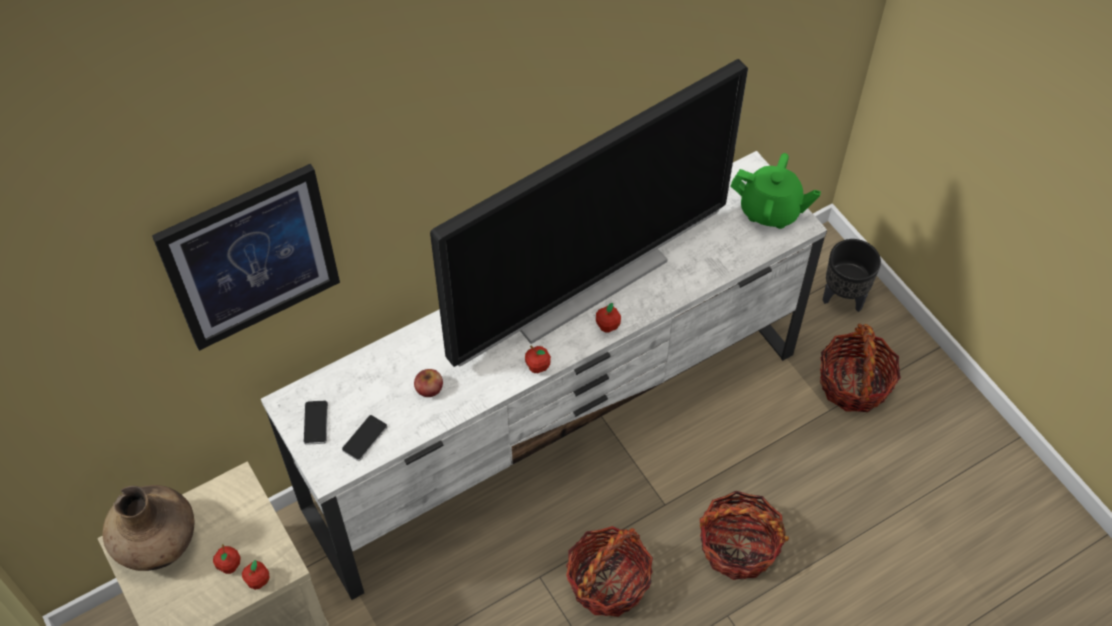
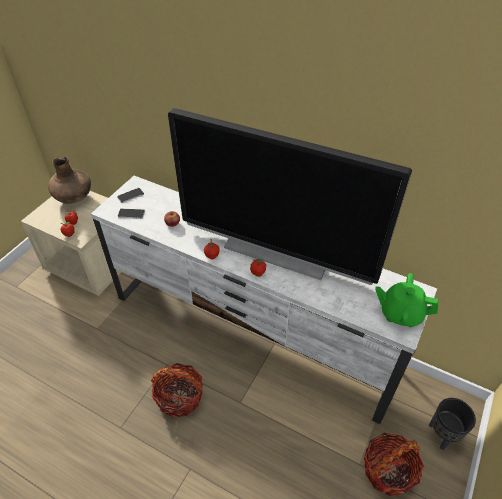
camera: 60 degrees right, 10 degrees down
(250, 257) = (132, 82): picture -> none
(738, 546) = (236, 453): basket -> none
(770, 211) = (400, 313): green teapot -> green teapot turned 120 degrees clockwise

